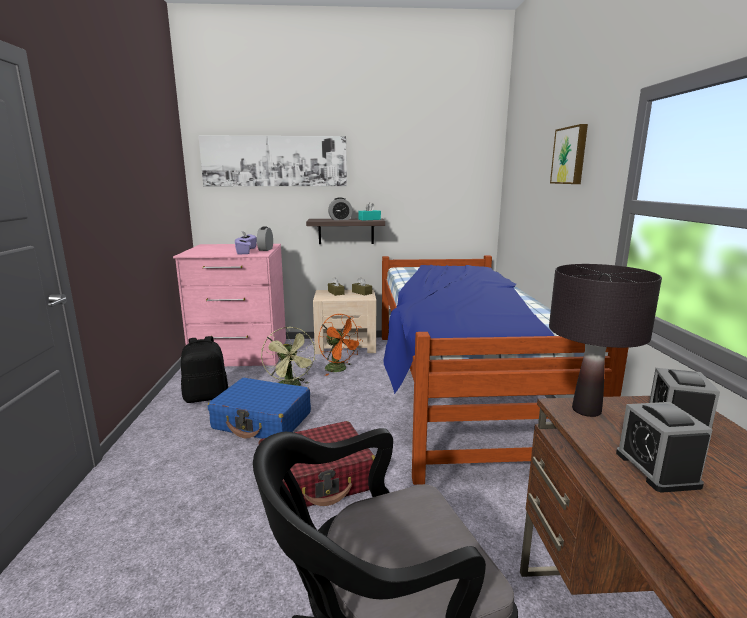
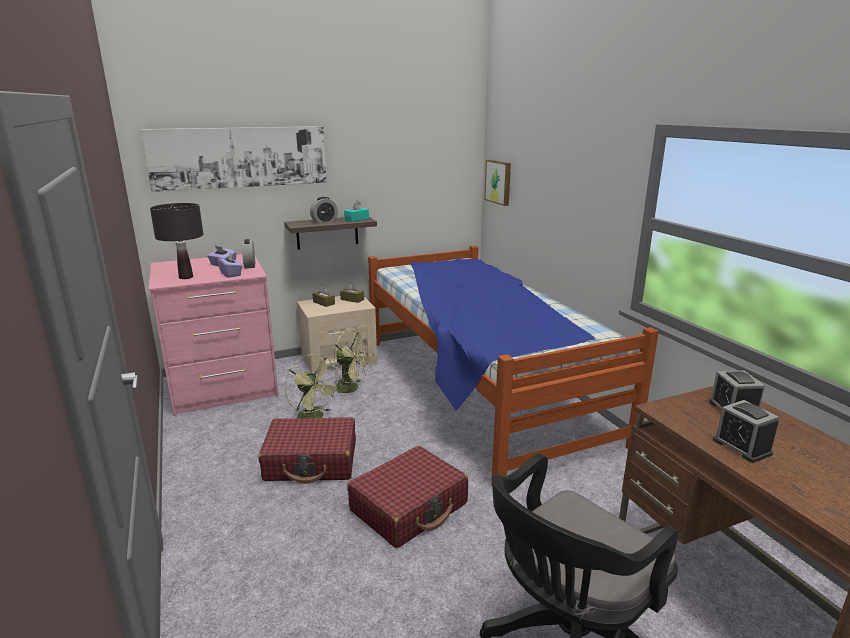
camera: 20 degrees left, 5 degrees up
(206, 397) = (226, 447): black backpack -> none
(262, 421) = (311, 461): blue suitcase -> red suitcase
(339, 369) = (352, 388): orange fan -> green fan
(570, 155) = (577, 163): picture -> picture (499, 182)
(586, 410) = (673, 409): black table lamp -> black table lamp (186, 277)

